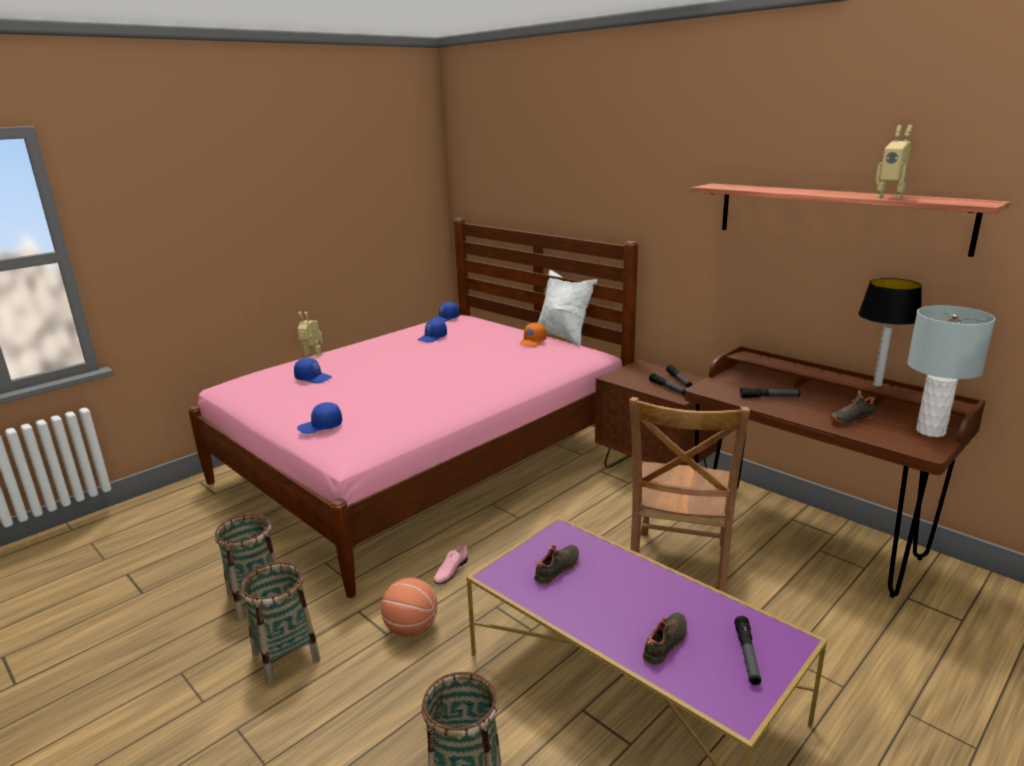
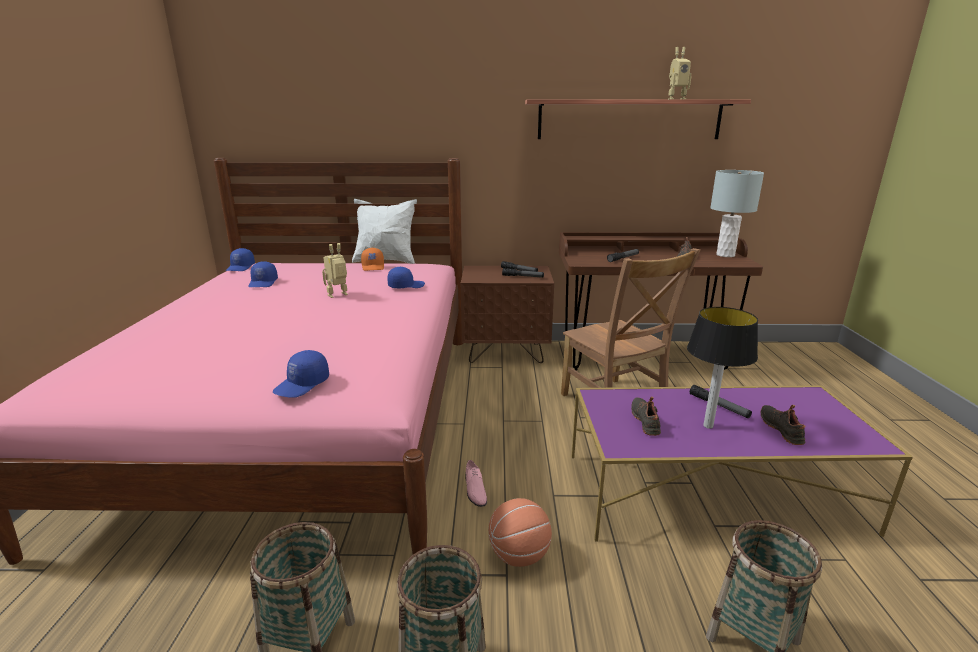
camera: 45 degrees left, 0 degrees up
(311, 355) = (128, 329): toy robot -> toy robot (338, 296)
(313, 378) = (186, 347): blue cap -> blue cap (406, 286)
(747, 655) = (817, 412): flashlight -> flashlight (719, 406)
(877, 385) = (672, 237): table lamp -> table lamp (708, 426)

